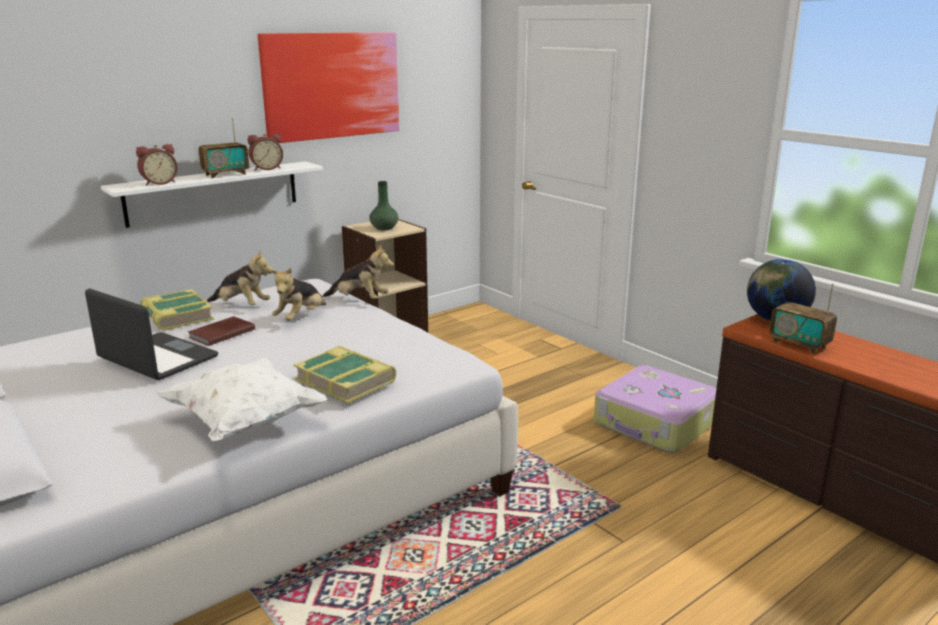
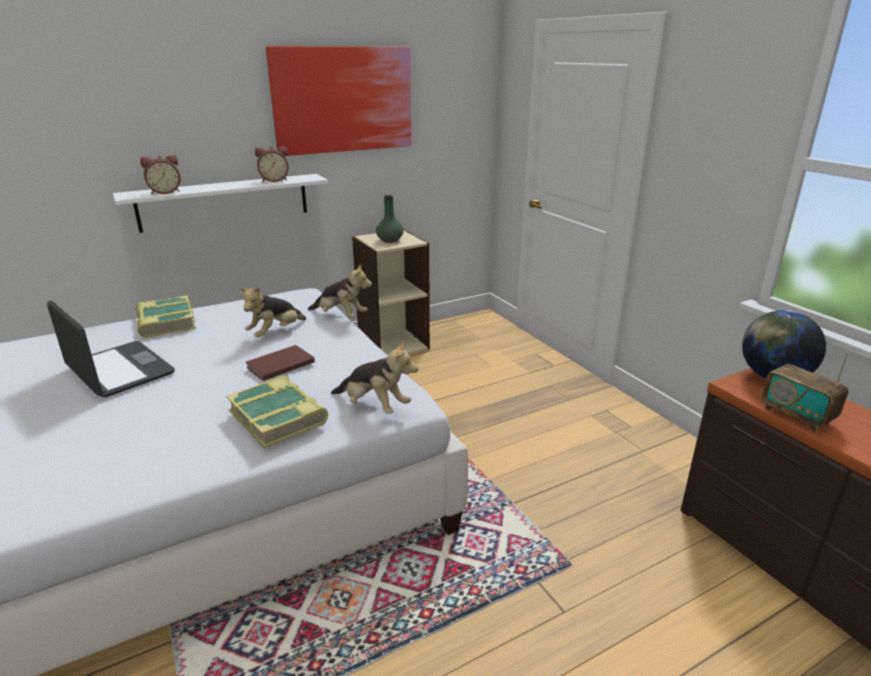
camera: 10 degrees right, 5 degrees up
(220, 333) = (193, 345): brown book -> brown book (279, 365)
(225, 174) = (231, 185): radio -> none
(242, 306) = (230, 315): plush toy -> plush toy (374, 406)
(246, 422) = (156, 461): white pillow -> none
(655, 423) = (631, 462): suitcase -> none

